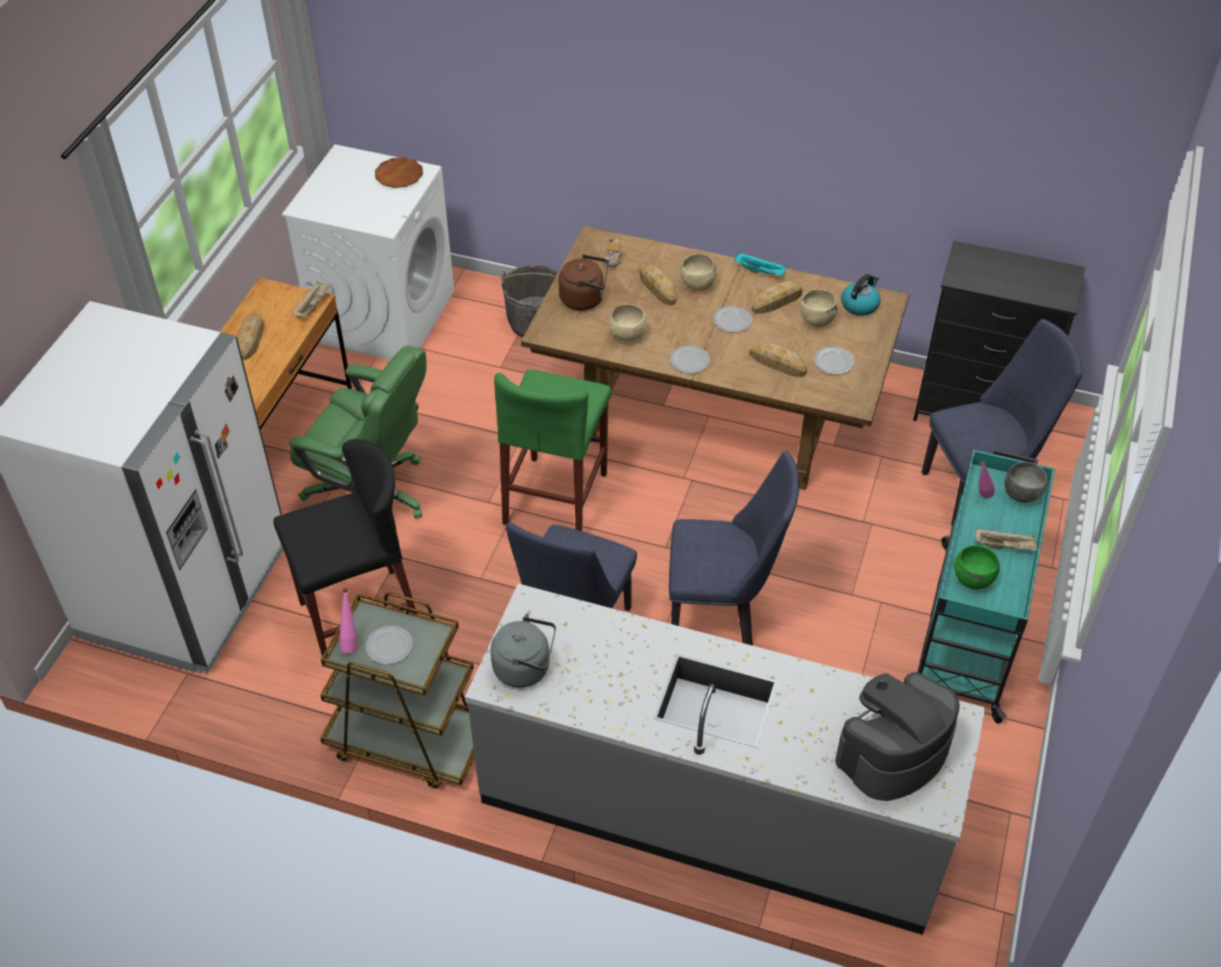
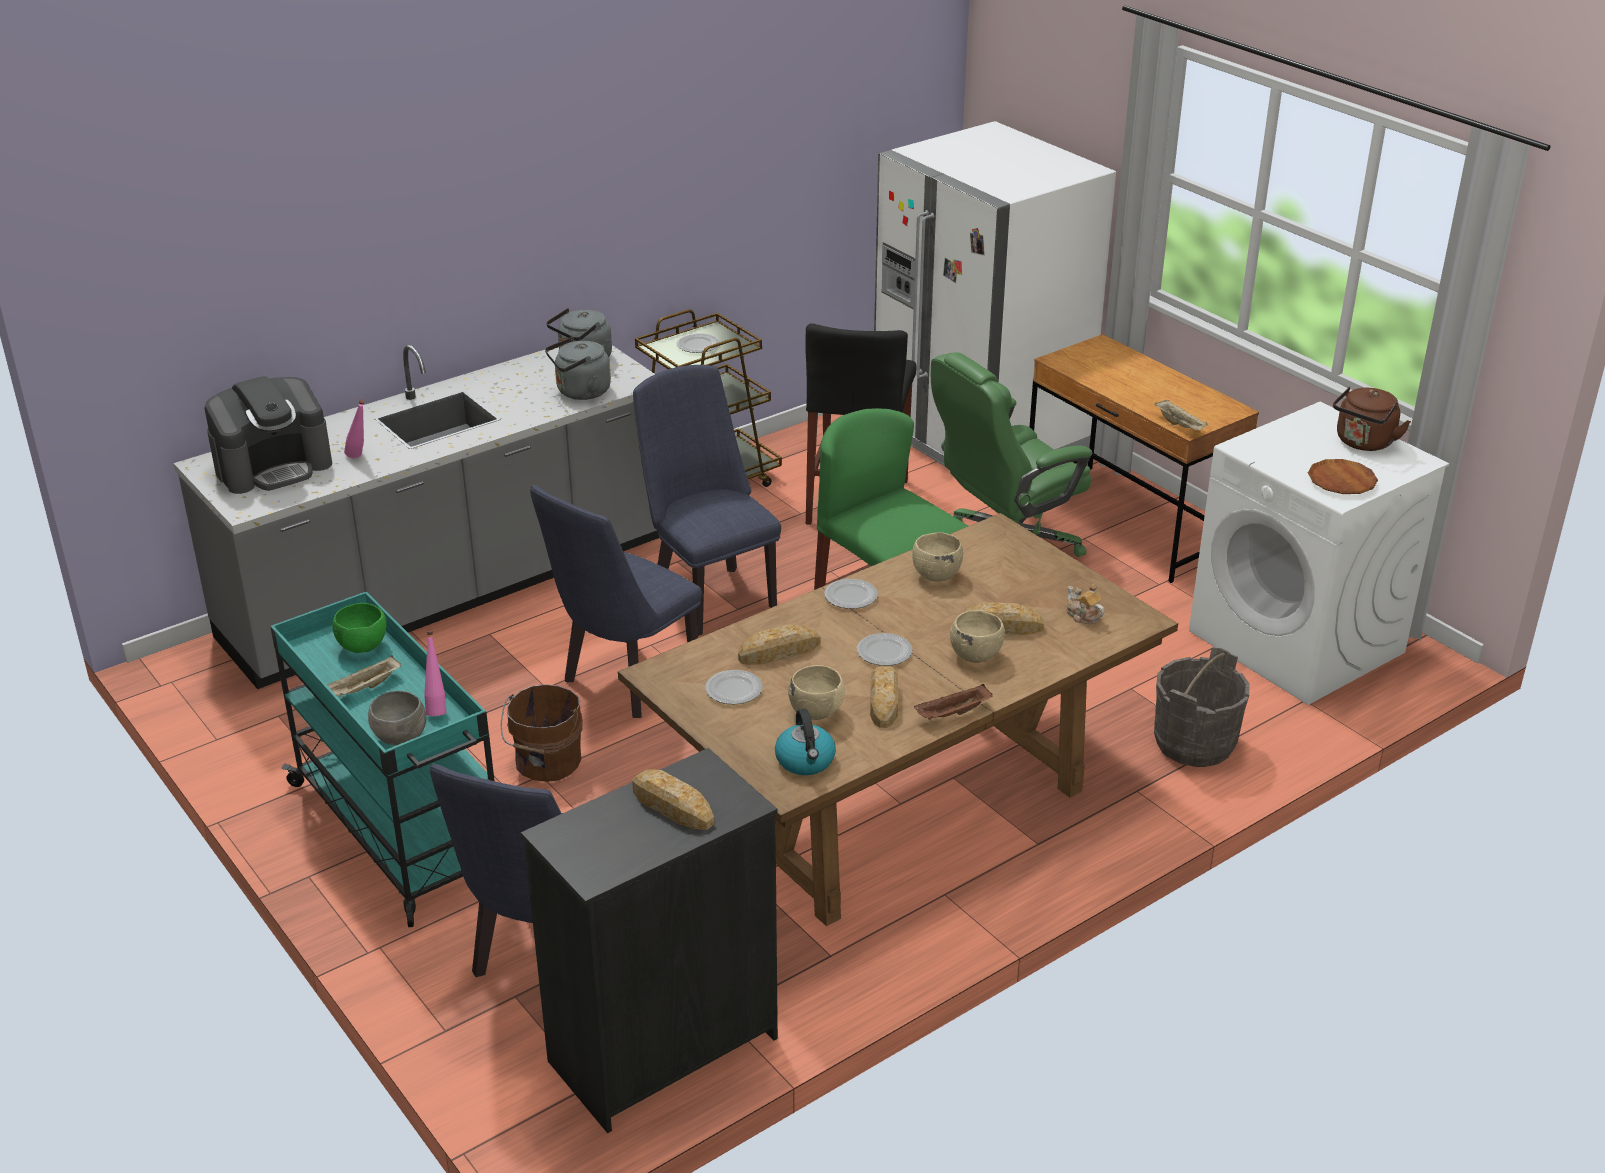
camera: 125 degrees right, 15 degrees down
(251, 339) = (1156, 385): bread -> bread (672, 806)
(351, 642) = (723, 334): pink bottle -> pink bottle (360, 458)
(585, 299) = (1030, 572): brown kettle -> brown kettle (1363, 443)
(585, 630) = (580, 392): none -> grey kettle
(760, 271) = (953, 714): turquoise tray -> brown tray
(838, 599) = (546, 762): none -> brown bucket
(892, 753) = (274, 467): coffee machine -> coffee machine turned 60 degrees clockwise

